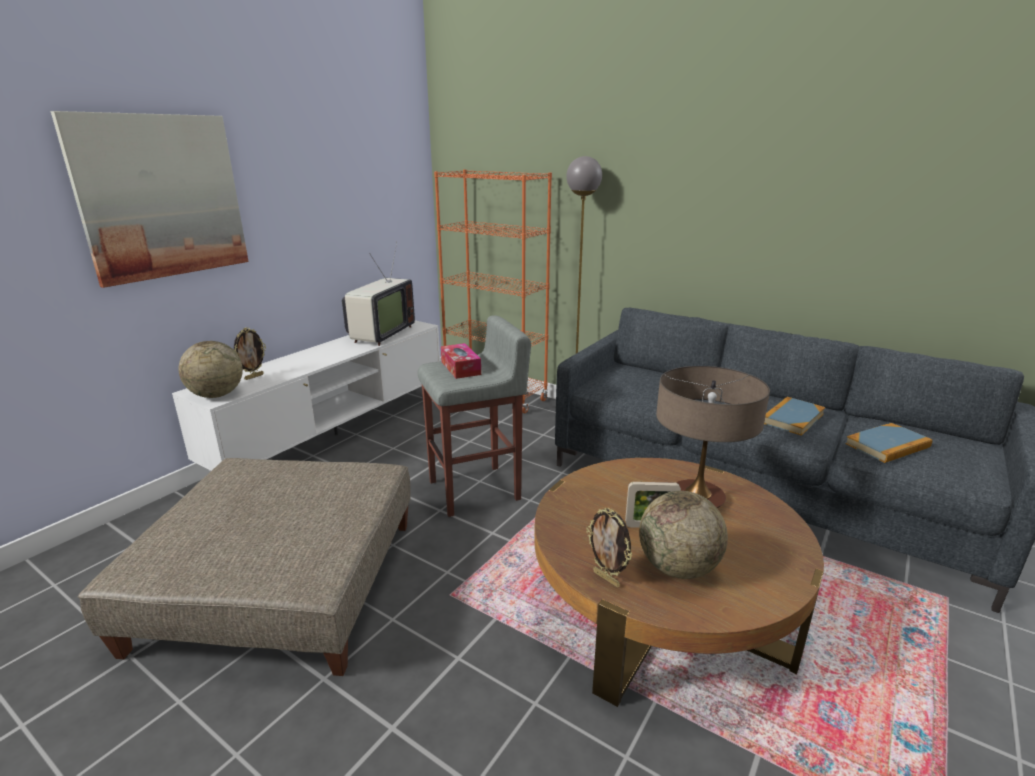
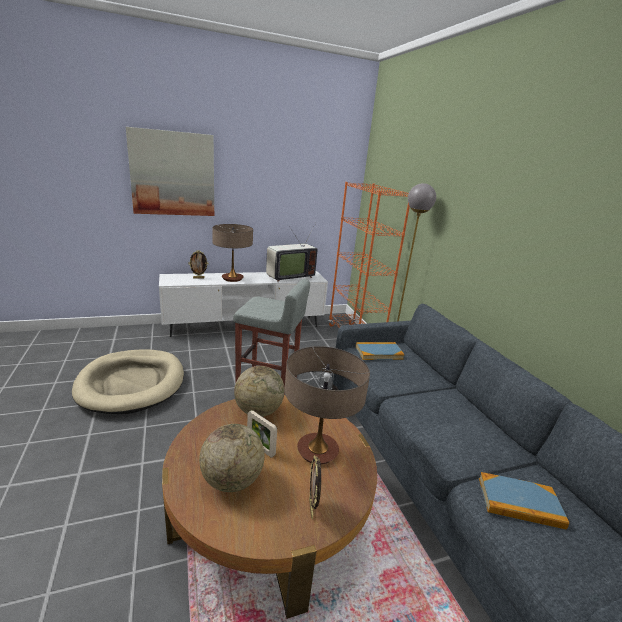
camera: 35 degrees right, 0 degrees up
(216, 395) = (171, 281): globe -> globe (258, 411)
(282, 583) = (132, 383): beige ottoman -> beige dog bed
(308, 361) = (232, 278): none -> table lamp
(460, 368) = (268, 305): tissue box -> none
(607, 579) = (188, 459): picture frame -> picture frame (311, 509)
(792, 418) = (468, 437): book -> book (378, 353)

